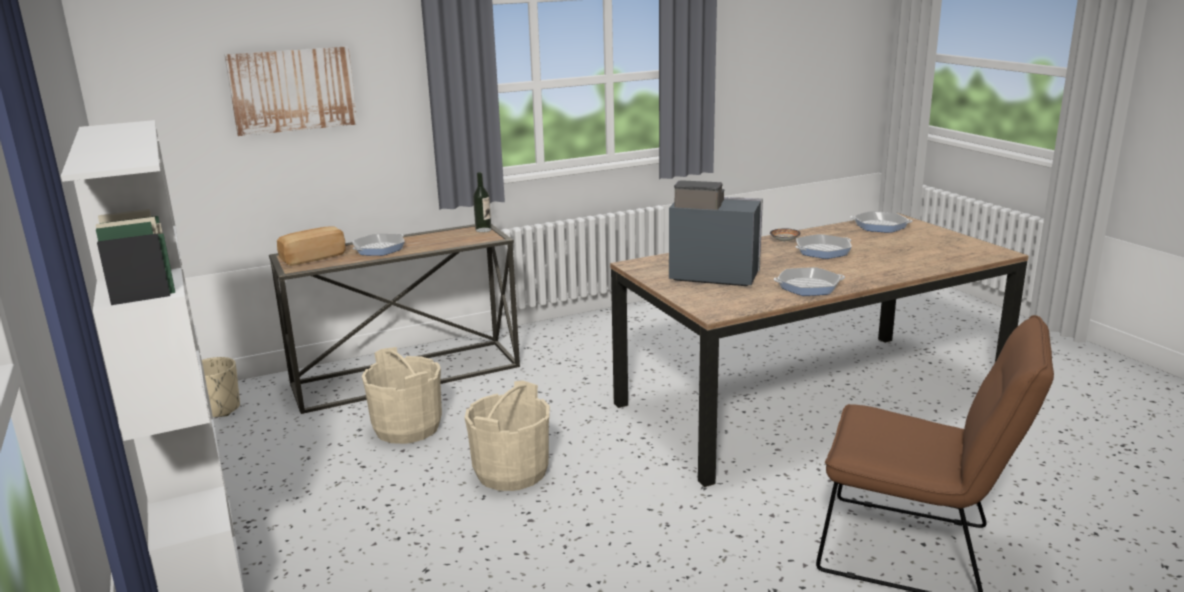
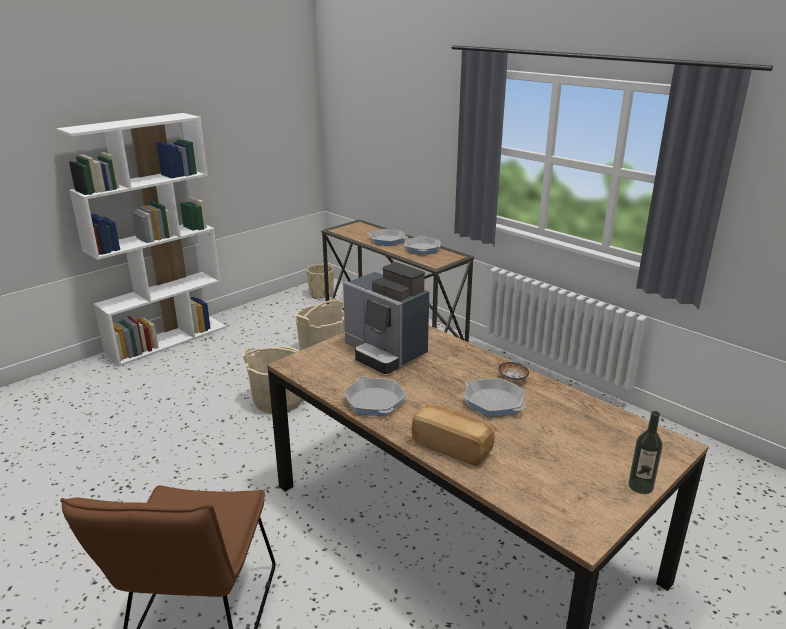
camera: 70 degrees right, 5 degrees up
(292, 90) = (398, 120): picture -> none
(312, 257) = (358, 229): bread -> bread (452, 447)
(483, 230) = (451, 258): bottle -> bottle (640, 486)
(711, 275) = (385, 353): coffee machine -> coffee machine turned 135 degrees clockwise
(880, 226) = (625, 435): frying pan -> frying pan (422, 248)

